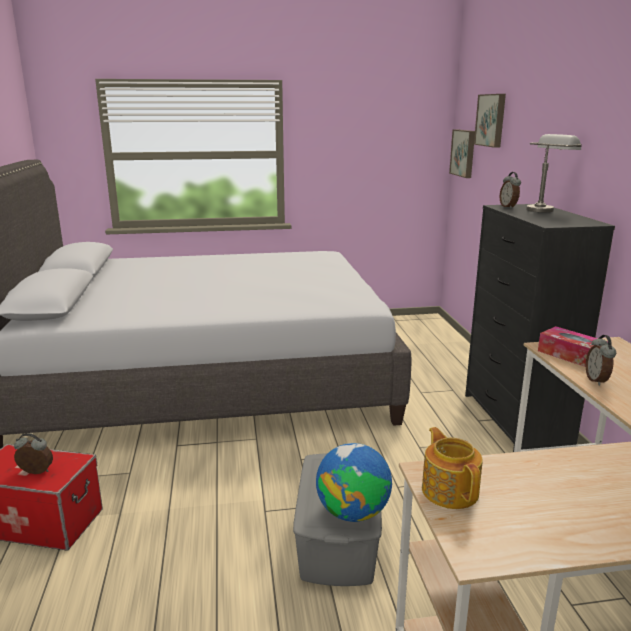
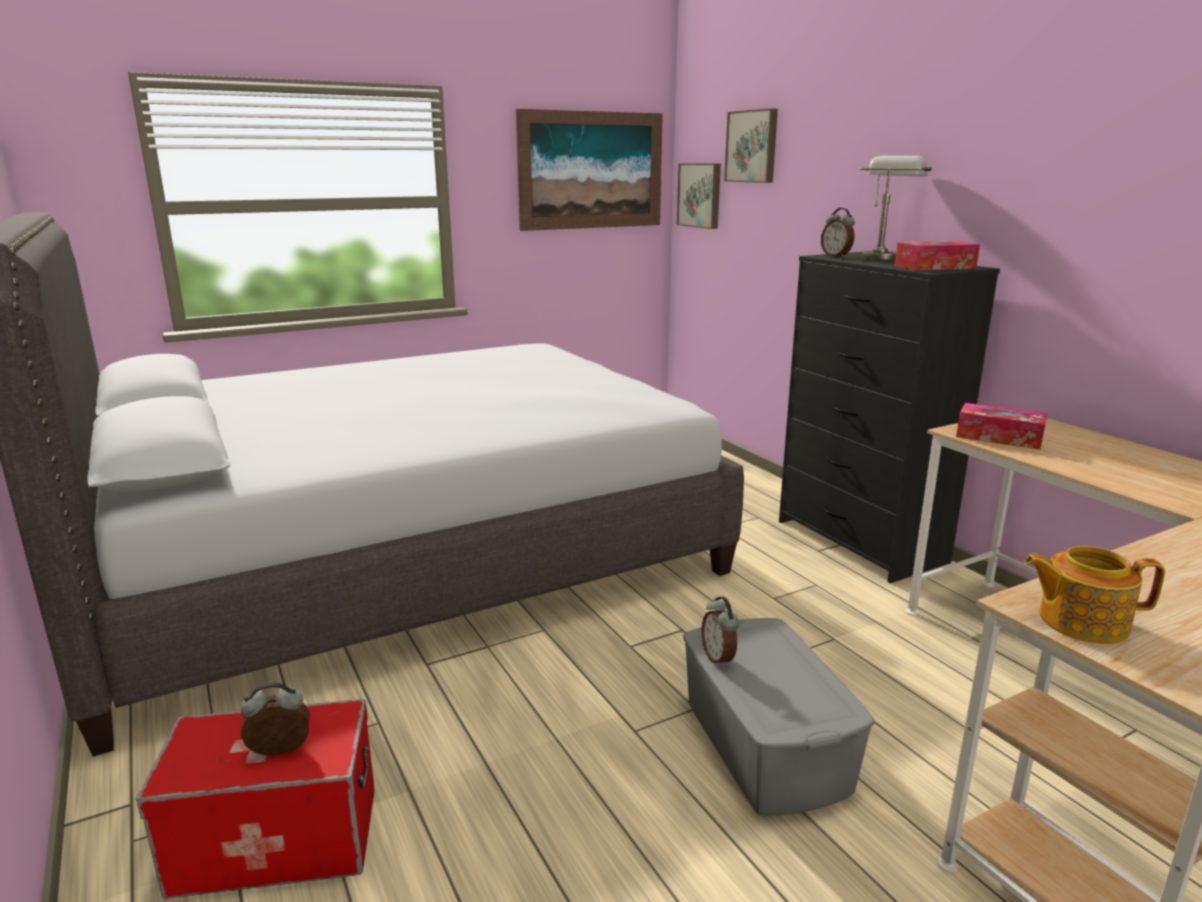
camera: 20 degrees left, 0 degrees up
(353, 513) = (815, 698): globe -> none
(387, 134) = (591, 170): none -> picture
(450, 490) = (1080, 621): teapot -> teapot turned 45 degrees counterclockwise
(562, 221) = (934, 267): none -> tissue box
(597, 380) = (1061, 461): alarm clock -> alarm clock (719, 658)

